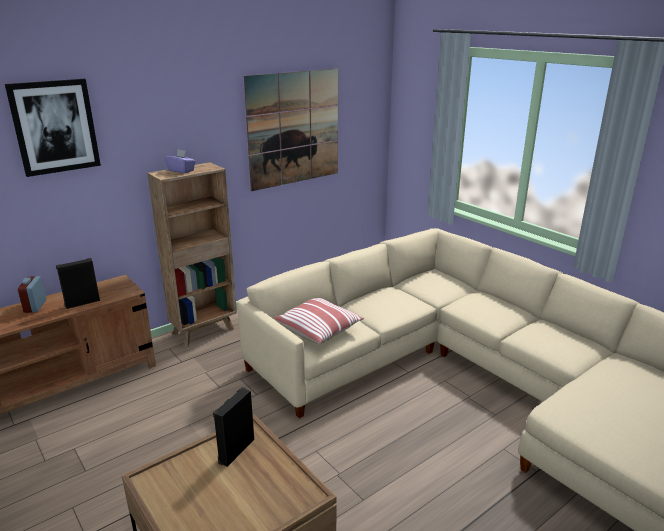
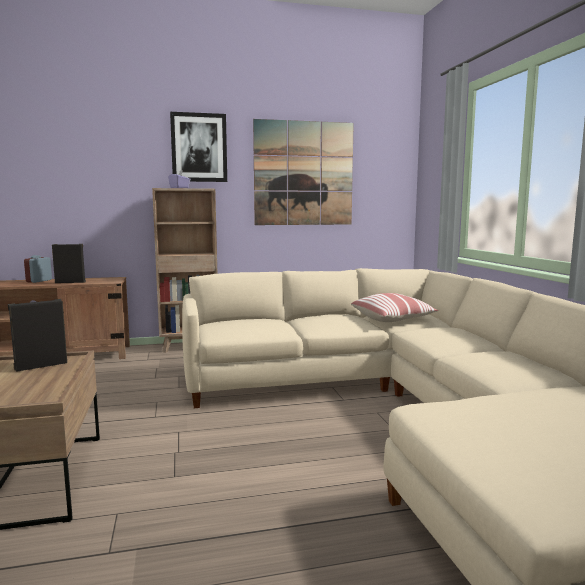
camera: 25 degrees right, 15 degrees down
(55, 127) = (83, 140): picture -> picture (199, 147)
(319, 329) = (242, 325): pillow -> pillow (392, 319)

